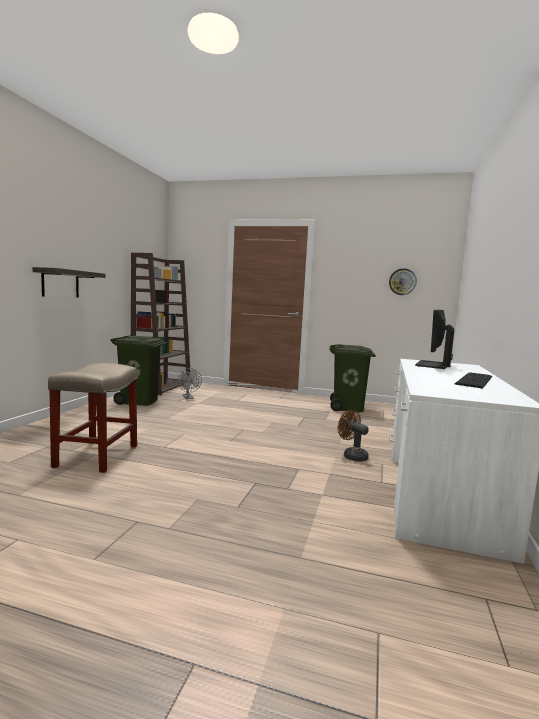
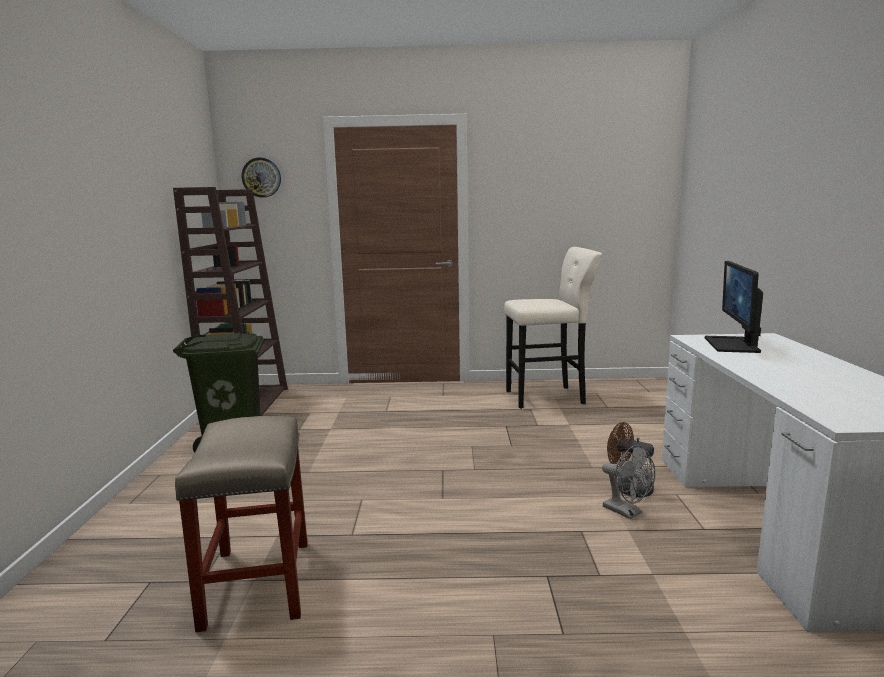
camera: 15 degrees left, 5 degrees up
(60, 283) = (80, 268): shelf -> none
(189, 398) = (309, 420): grey fan -> grey fan (627, 512)
(348, 408) = (549, 397): green trash can -> beige stool
(402, 282) = (602, 204): wall clock -> wall clock (261, 177)
(472, 380) = (835, 375): keyboard -> none

